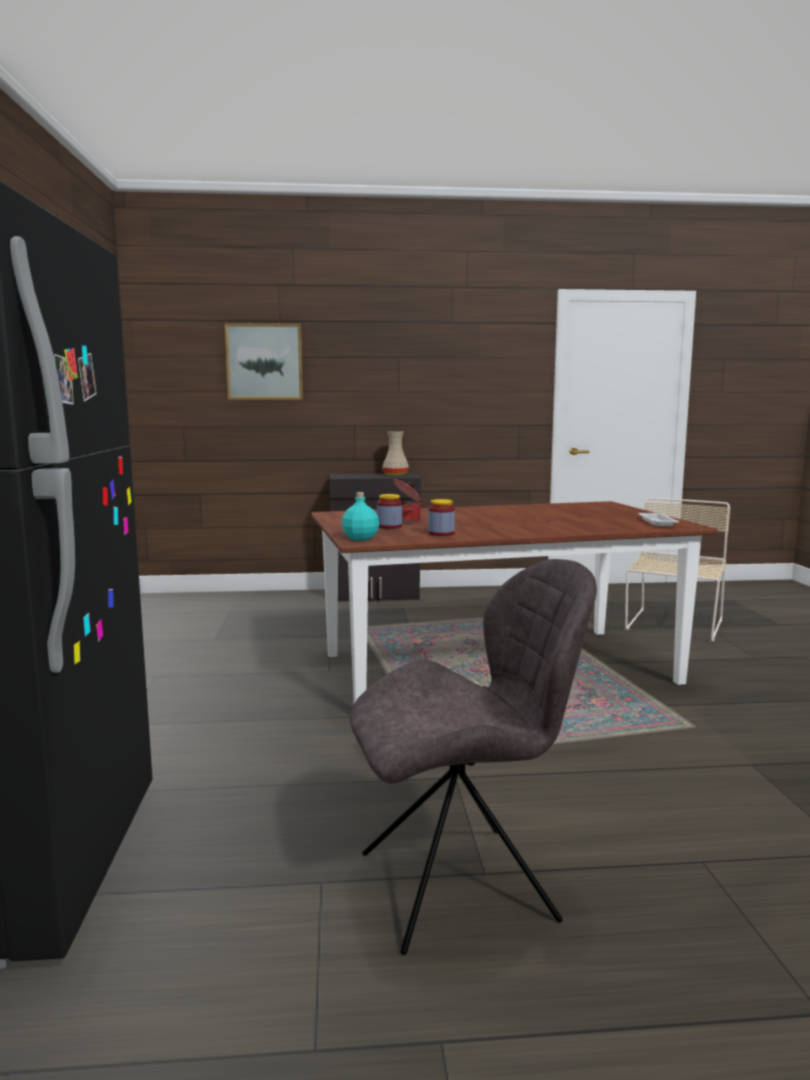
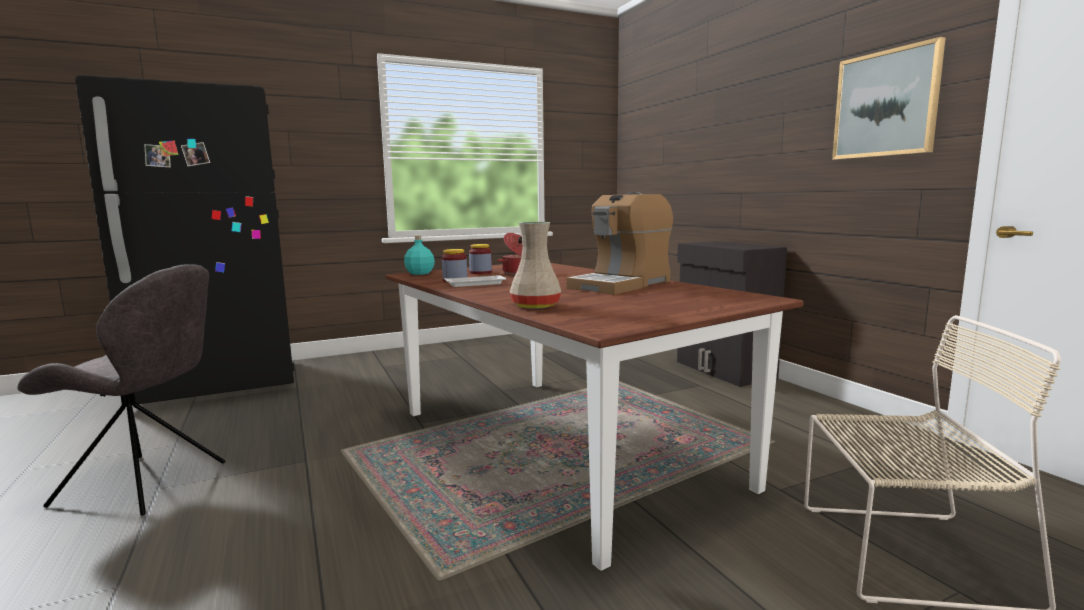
camera: 70 degrees right, 0 degrees up
(264, 362) = (683, 135): picture -> picture (886, 104)
(395, 474) = (750, 246): beige vase -> beige vase (535, 306)
(464, 885) = (146, 484): grey chair -> grey chair turned 45 degrees counterclockwise
(521, 511) = (621, 285): none -> coffee machine
(656, 522) = (616, 317): white tray -> white tray (476, 284)

